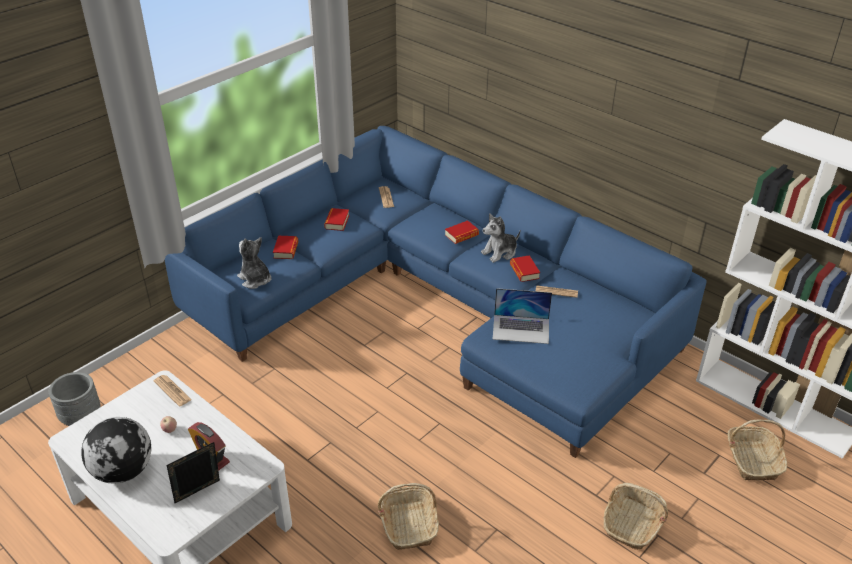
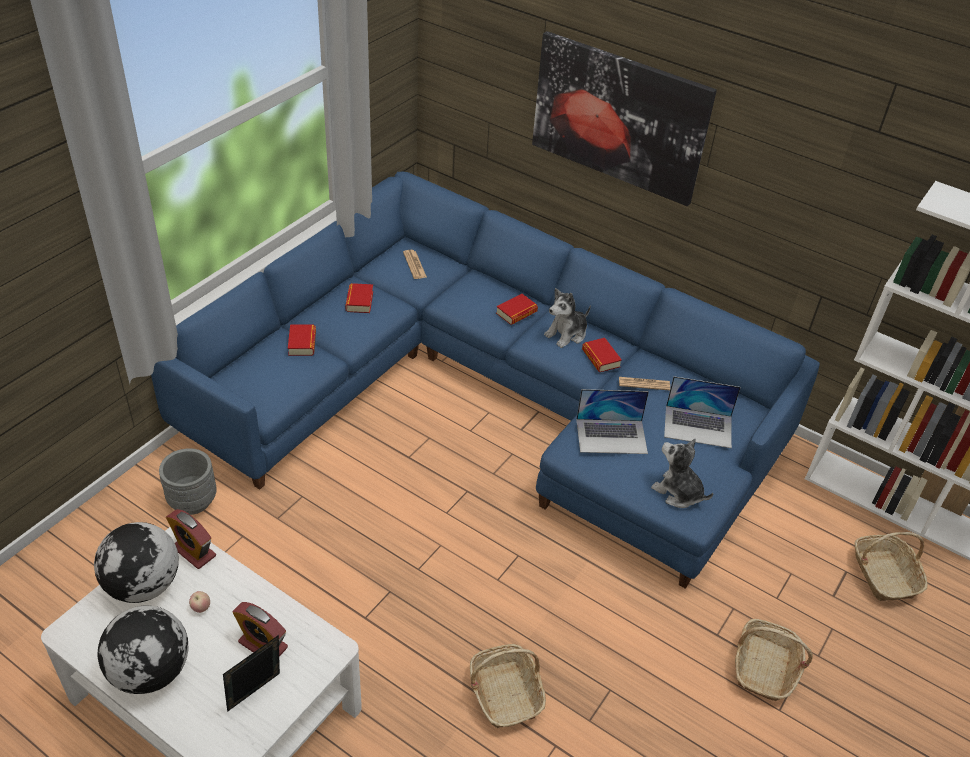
camera: 10 degrees left, 5 degrees up
(81, 417) = (62, 582): grey planter -> grey planter (192, 501)
(130, 412) = (143, 586): none -> globe
(172, 391) = (194, 552): newspaper -> alarm clock
(255, 280) = (270, 386): plush toy -> plush toy (678, 492)
(543, 76) = (619, 117): none -> picture
(595, 325) = (698, 426): none -> laptop

